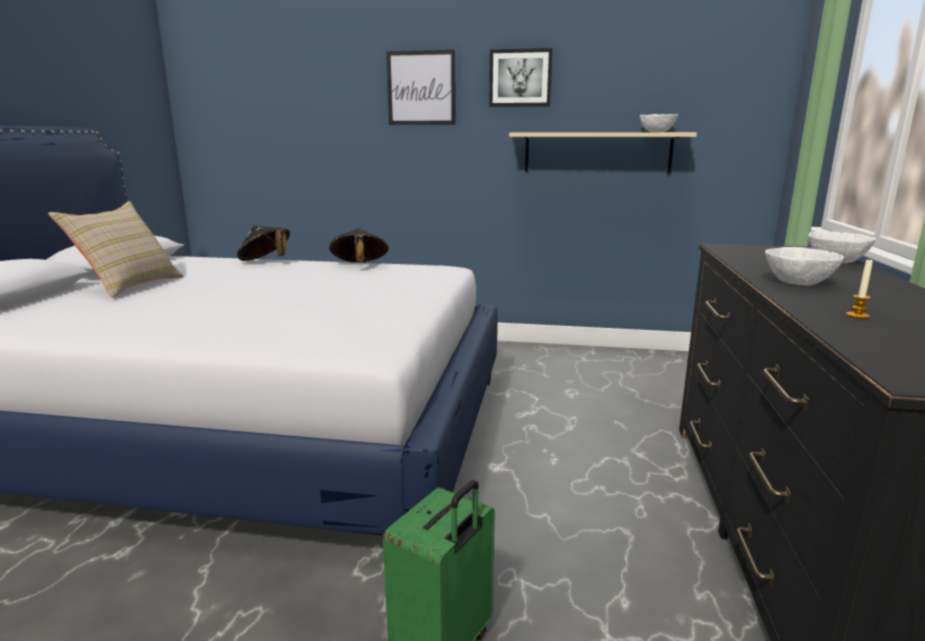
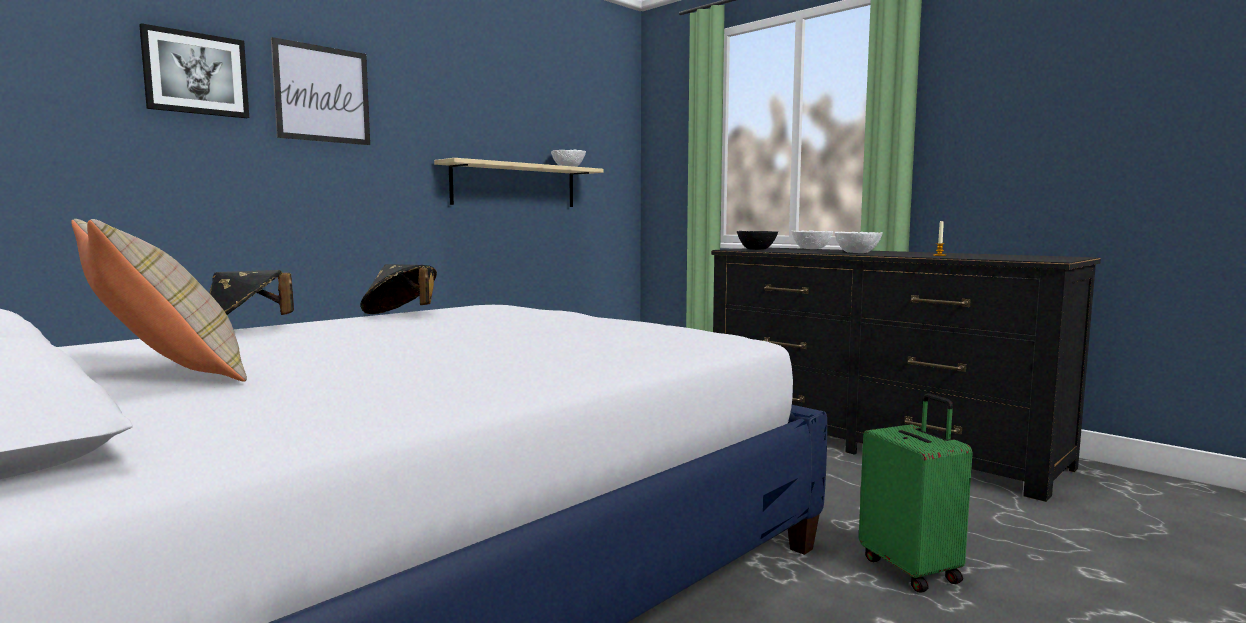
camera: 55 degrees left, 10 degrees down
(520, 78) = (439, 100): picture -> picture (196, 74)
(747, 251) = (756, 249): none -> black bowl

